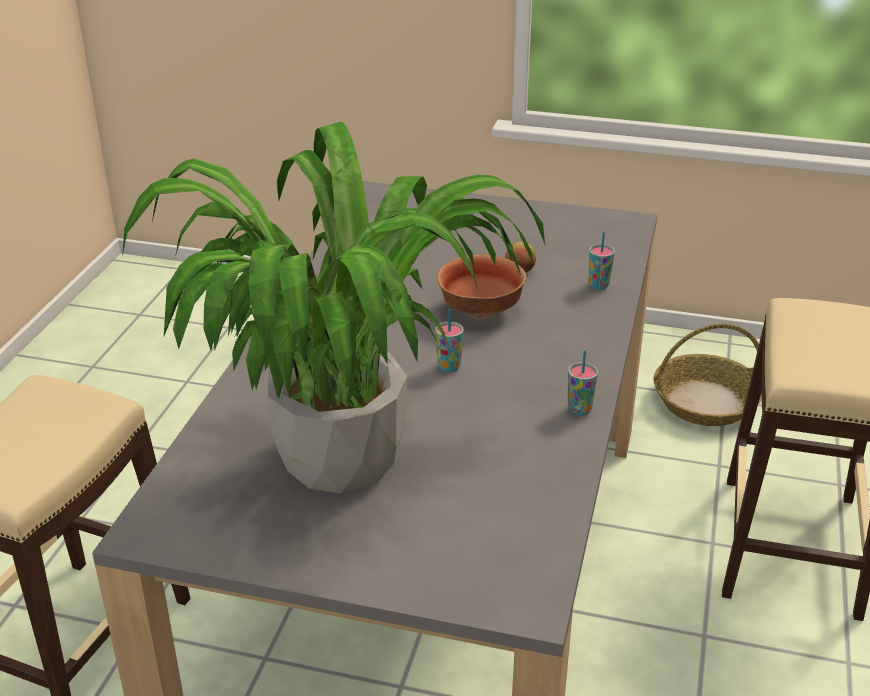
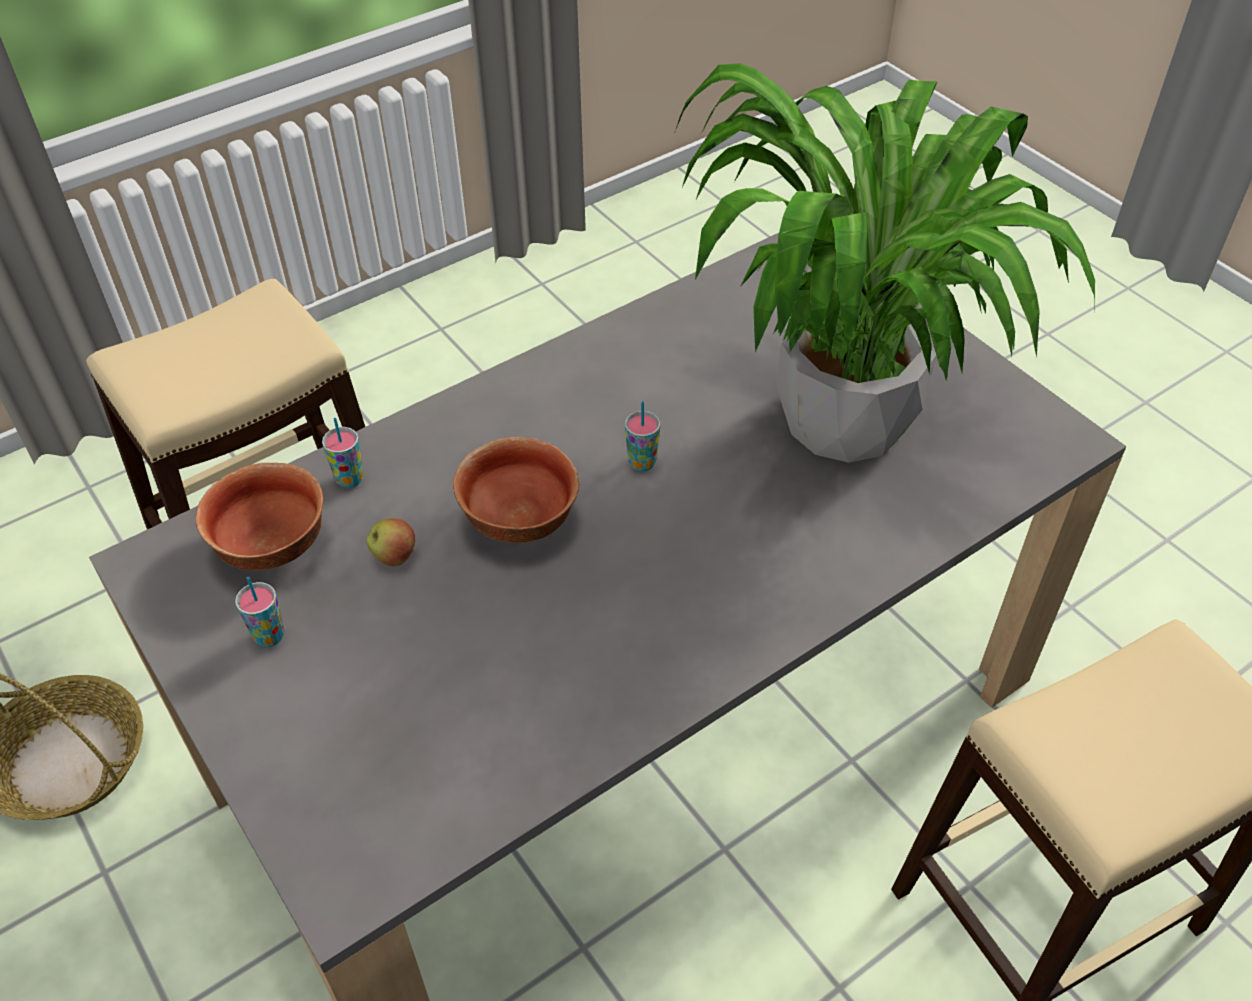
camera: 140 degrees left, 15 degrees up
(579, 410) = (584, 351): cup -> cup (269, 636)
(586, 249) = (270, 545): none -> bowl

